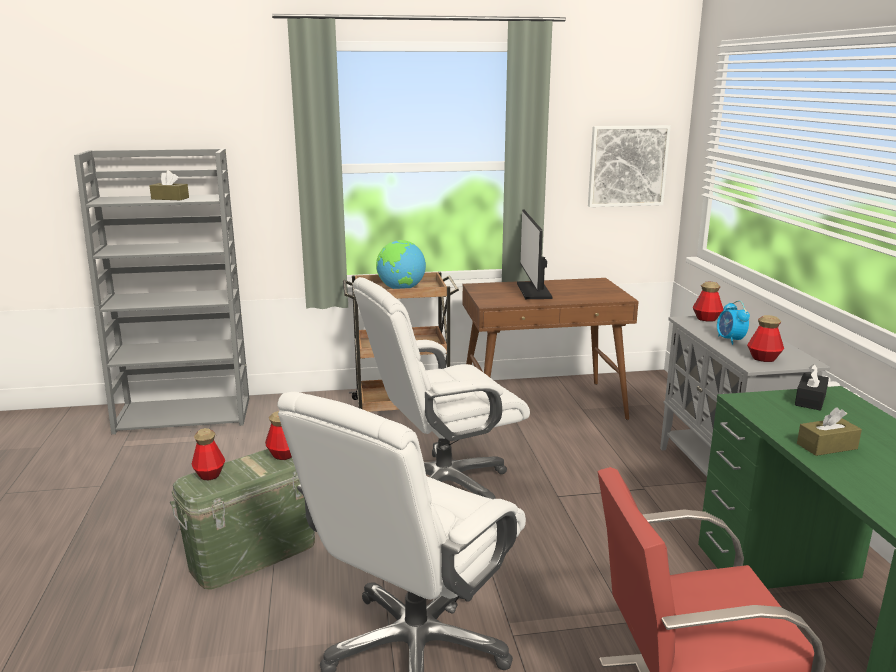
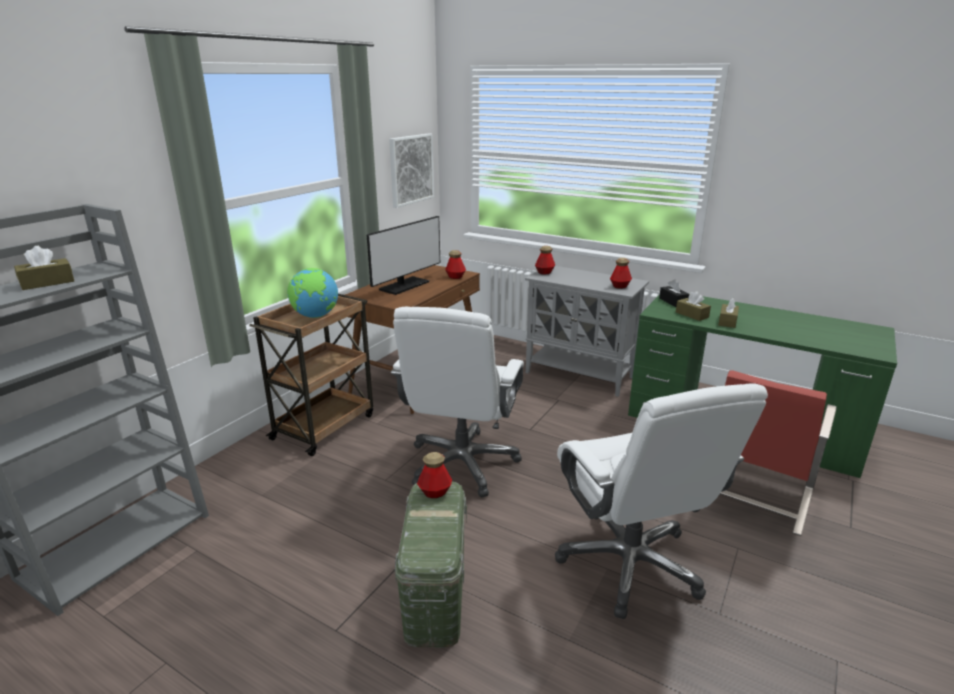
camera: 50 degrees left, 5 degrees up
(210, 474) = (419, 542): bottle -> bottle (455, 277)
(534, 291) = (404, 286): monitor -> monitor turned 90 degrees counterclockwise
(730, 340) = (584, 281): alarm clock -> none
(792, 420) = (692, 315): none -> brown tissue box

